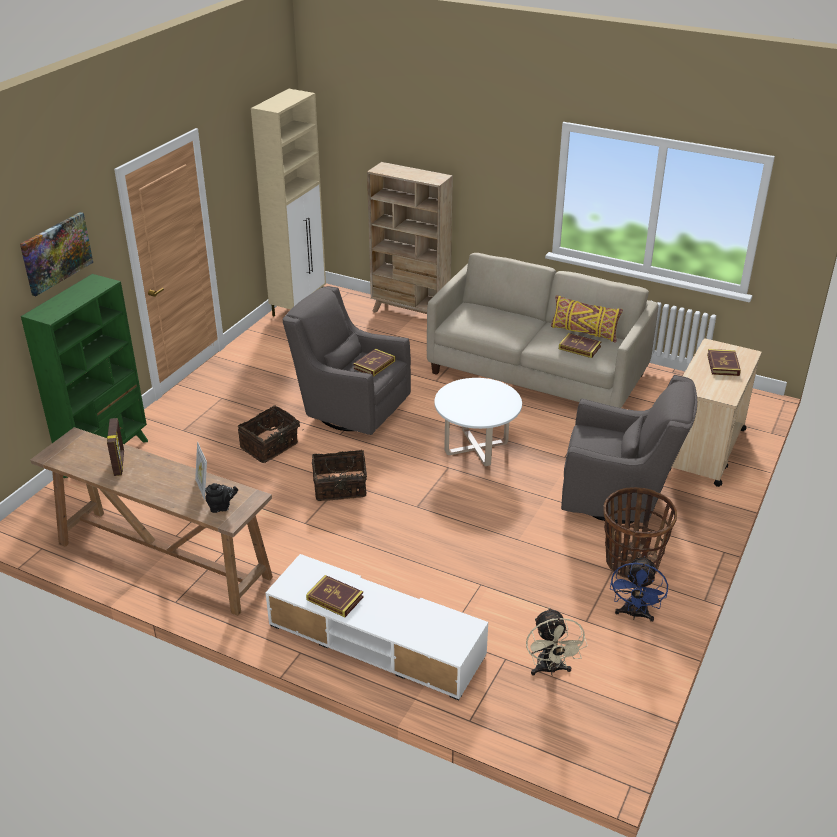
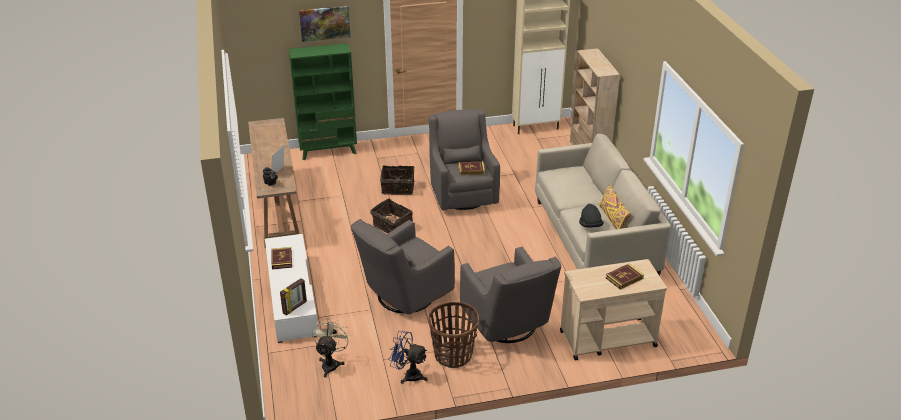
camera: 50 degrees right, 0 degrees up
(119, 463) = (271, 142): picture frame -> picture frame (295, 308)
(476, 448) = (486, 252): white coffee table -> none
(485, 546) = (403, 296): none -> grey armchair
(550, 670) = (331, 363): beige fan -> beige fan turned 150 degrees clockwise
(579, 347) = (590, 225): book -> black hat
(634, 614) = (408, 375): blue fan -> blue fan turned 45 degrees clockwise

